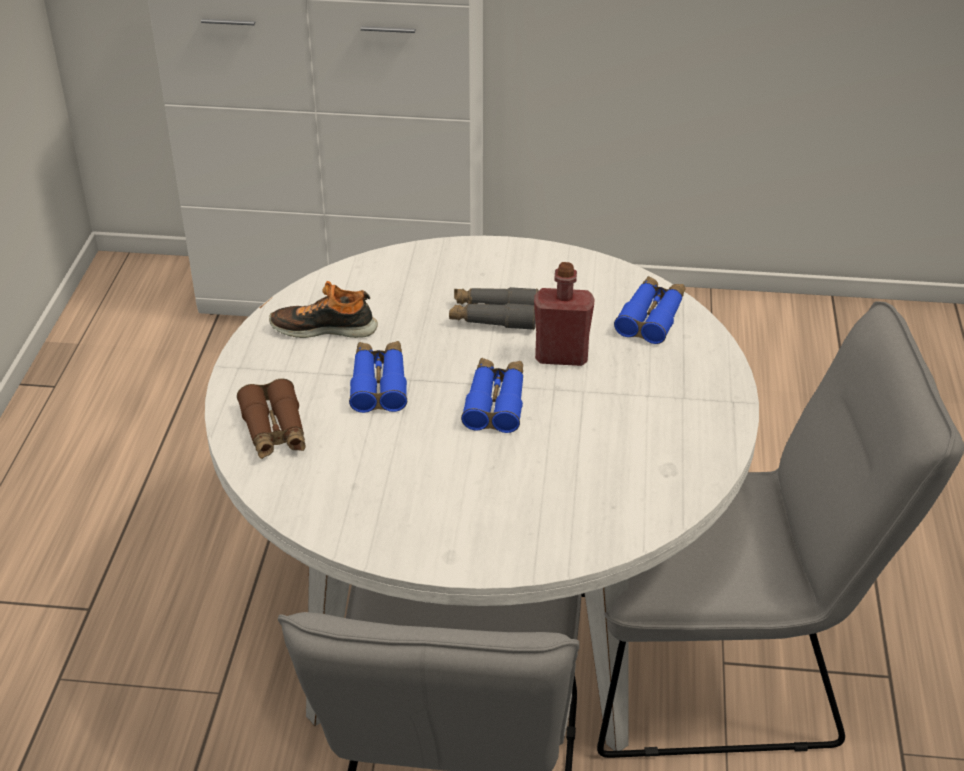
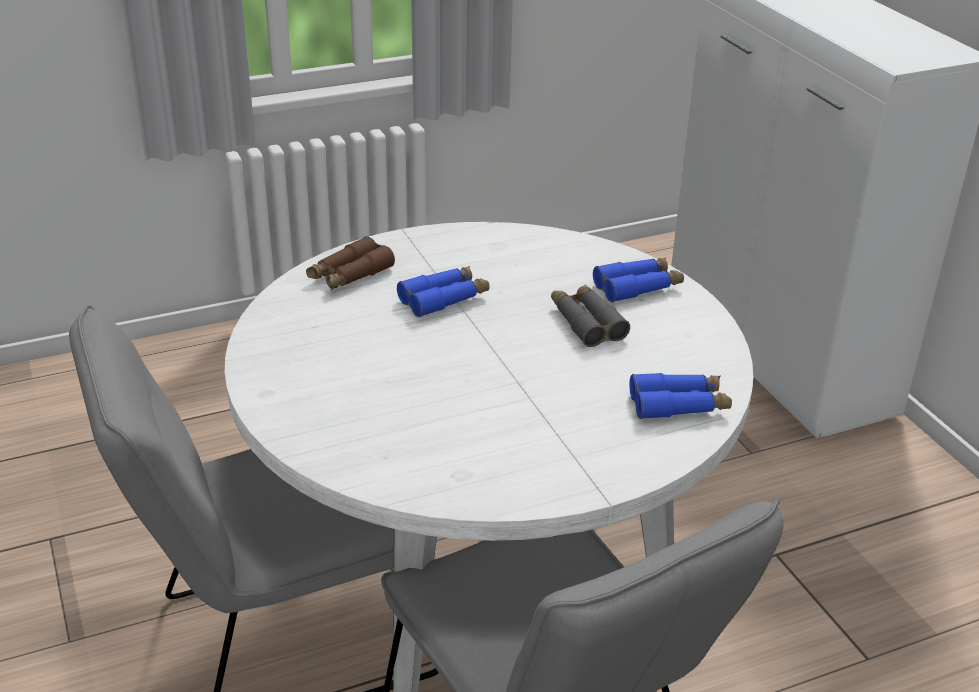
camera: 60 degrees right, 5 degrees down
(324, 328) = (490, 254): shoe -> none
(495, 402) = (471, 358): blue binoculars -> blue binoculars (638, 287)
(561, 357) = (566, 372): red bottle -> none

